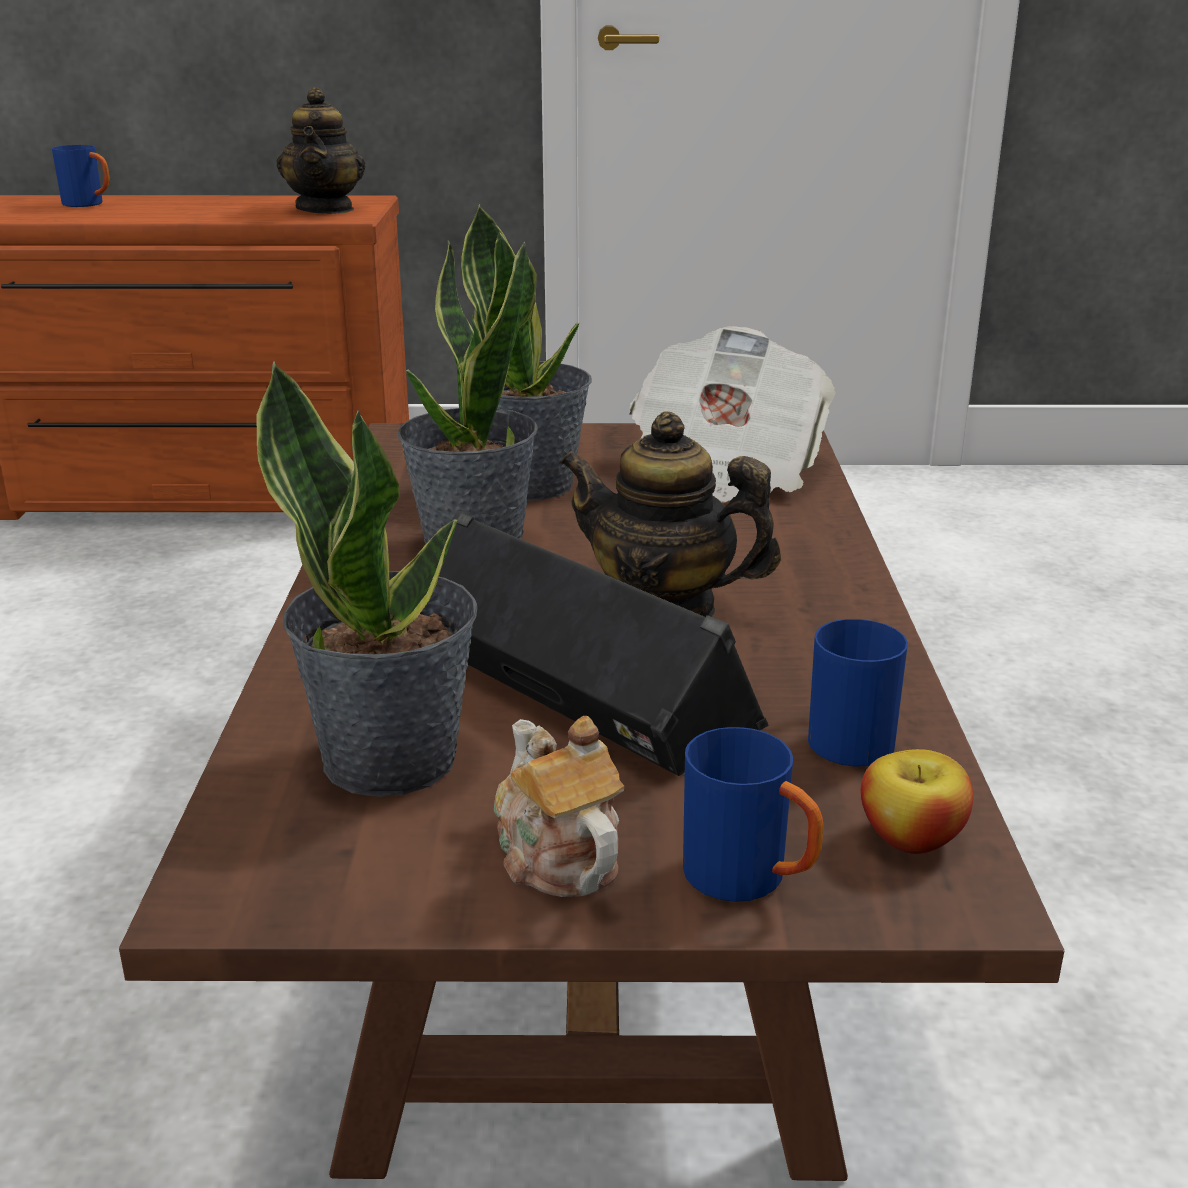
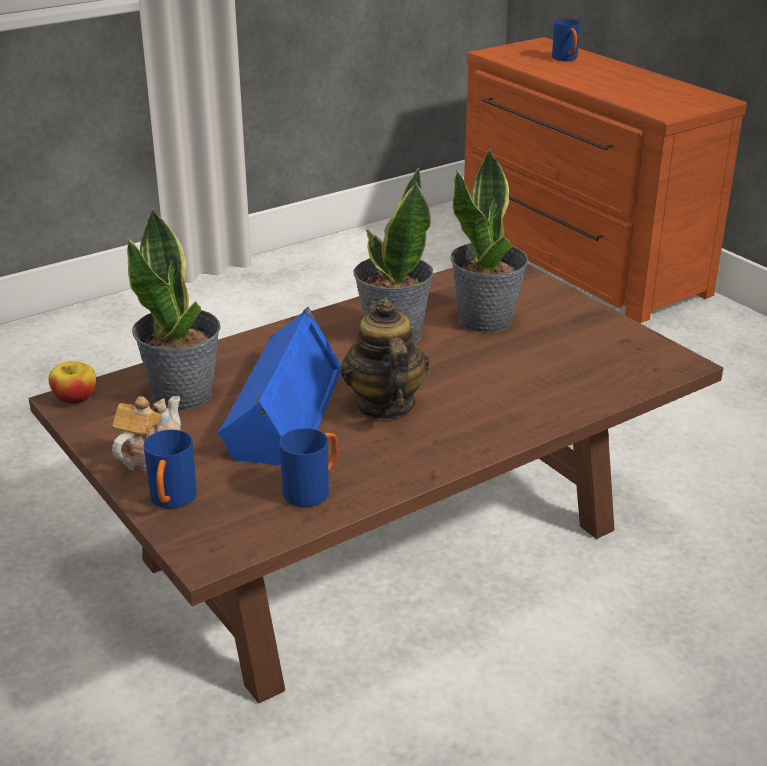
camera: 55 degrees right, 5 degrees up
(326, 209) = (670, 102): teapot -> none
(571, 688) = (281, 410): black speaker -> blue speaker
(725, 471) = (589, 363): newspaper -> none
(911, 838) = (240, 531): apple -> apple (75, 398)

